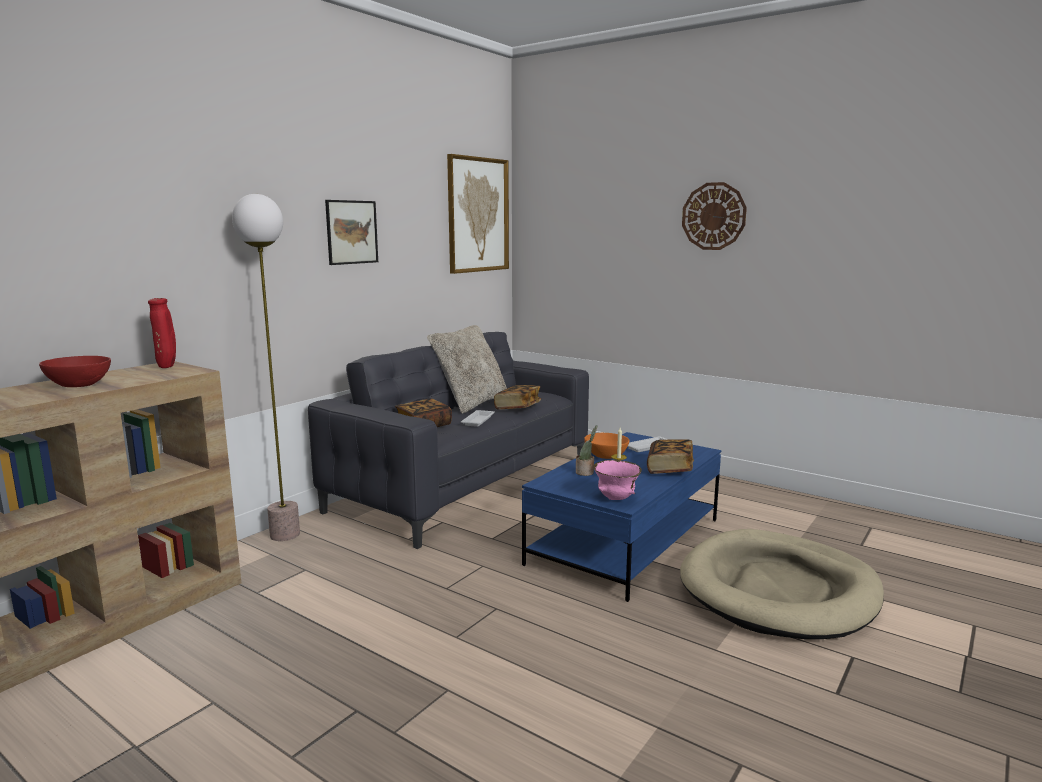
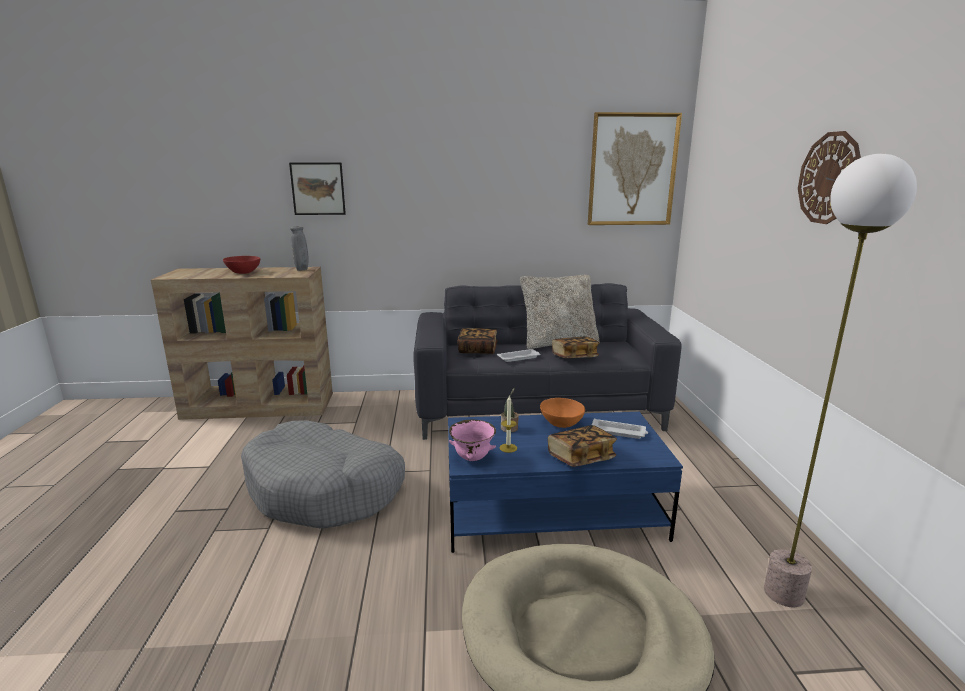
camera: 50 degrees right, 5 degrees up
(167, 367) = (302, 270): red vase -> grey vase
(285, 534) = (387, 397): floor lamp -> floor lamp (784, 593)
(351, 232) = (475, 185): picture -> picture (318, 189)
(424, 632) = (325, 490): none -> grey dog bed

